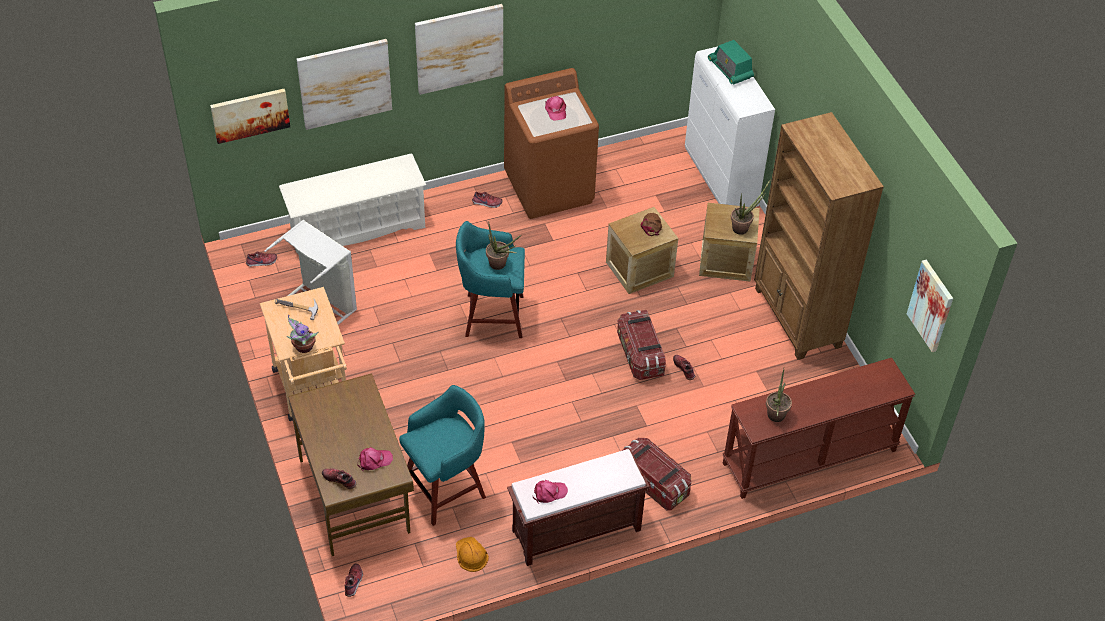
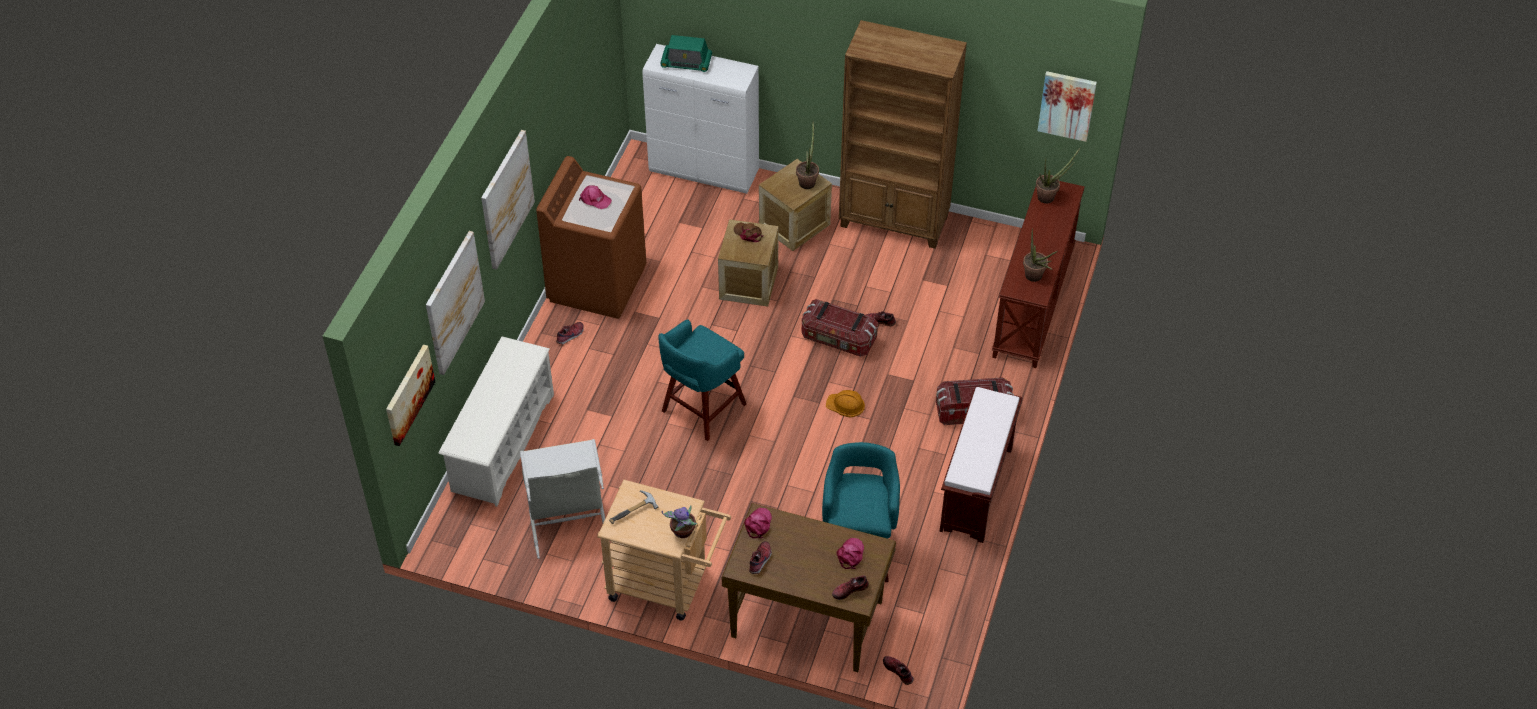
camera: 50 degrees left, 0 degrees up
(262, 262) = (471, 537): shoe -> shoe (760, 560)
(471, 555) = (940, 573): orange hard hat -> orange hard hat (845, 405)
(500, 265) = (709, 349): potted plant -> potted plant (1049, 197)
(549, 493) = (977, 462): pink cap -> pink cap (758, 524)

